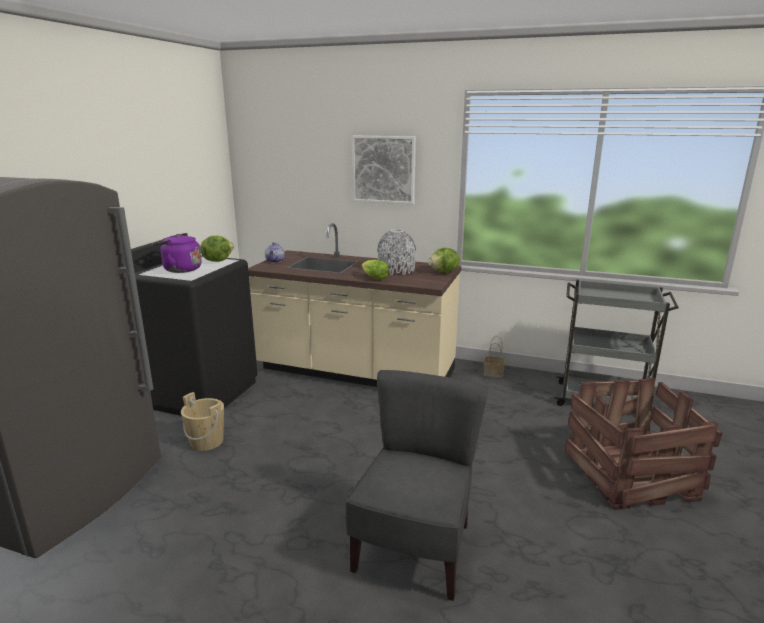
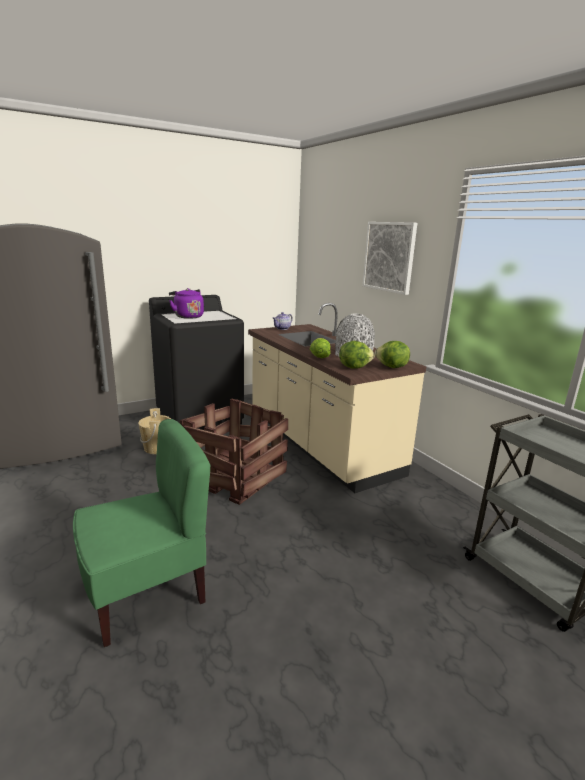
camera: 40 degrees right, 0 degrees up
(217, 260) = (223, 316): lettuce -> lettuce (354, 367)
(415, 548) = (146, 591): grey chair -> green chair
(494, 373) = (442, 497): basket -> none
(631, 474) = (439, 675): crate -> crate (236, 476)

